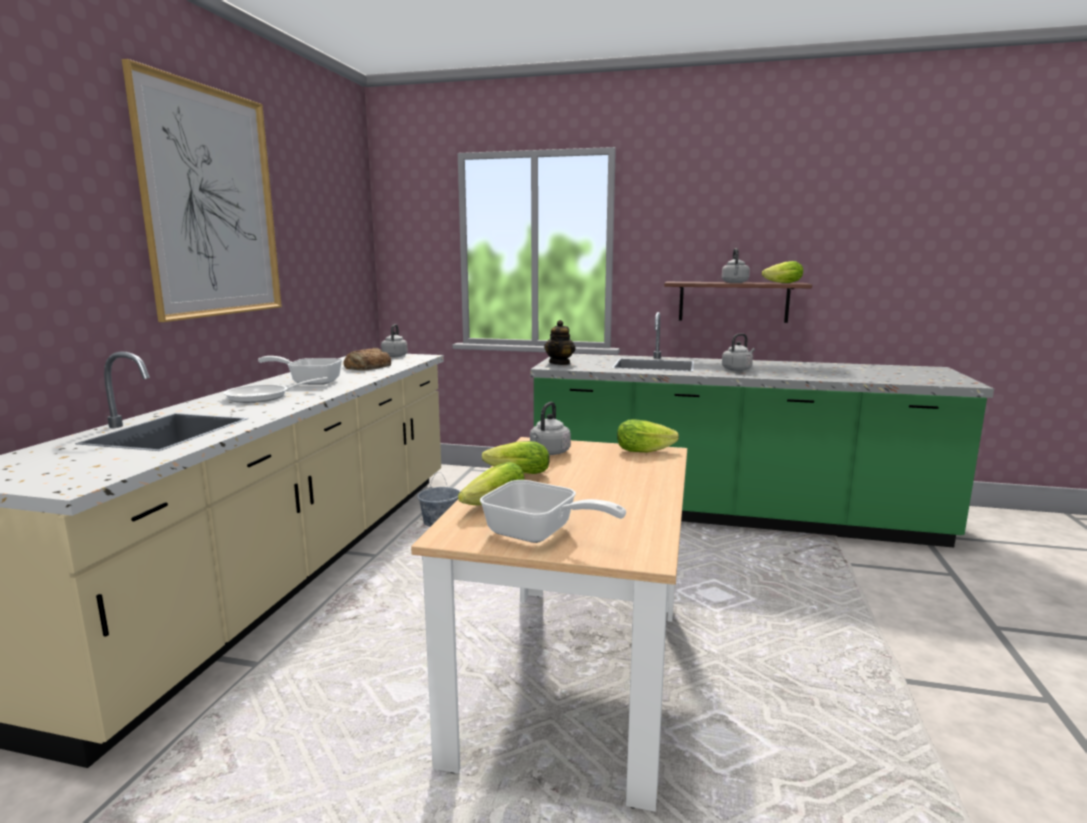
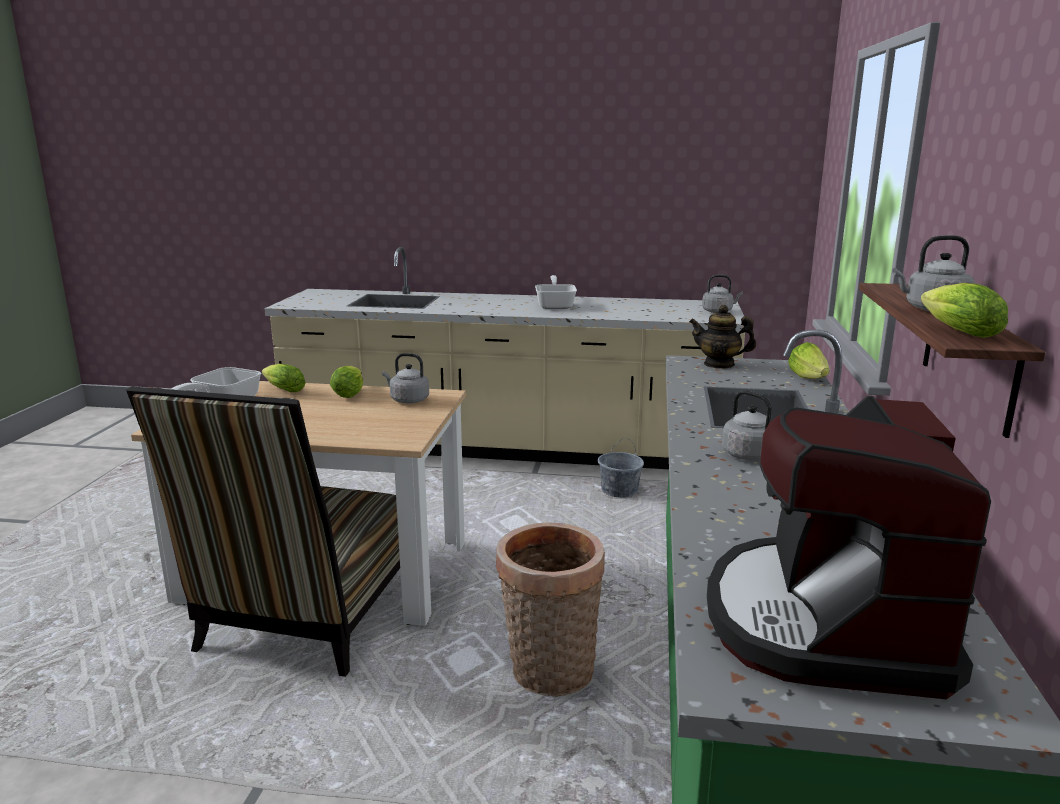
camera: 85 degrees right, 5 degrees up
(212, 203) = (537, 143): picture -> none
(264, 397) = (493, 303): frying pan -> none
(367, 367) = (642, 310): bread -> none
(647, 450) = (410, 434): lettuce -> lettuce (809, 378)
(670, 682) = (305, 619): none -> chair
(719, 565) = (549, 674): none -> basket
(905, 374) = (826, 622): none -> coffee machine

